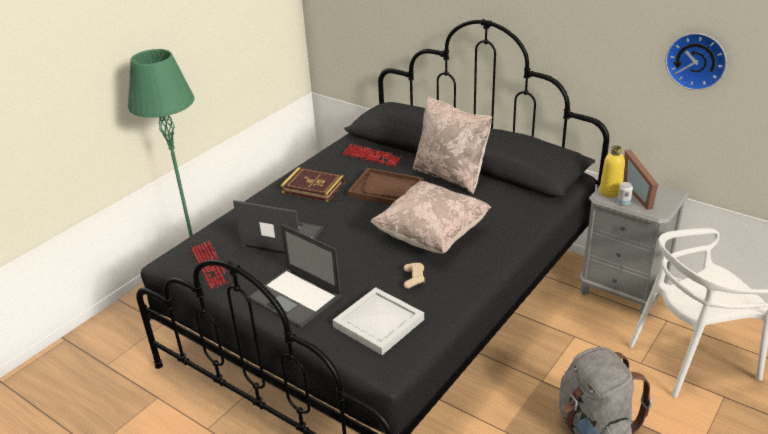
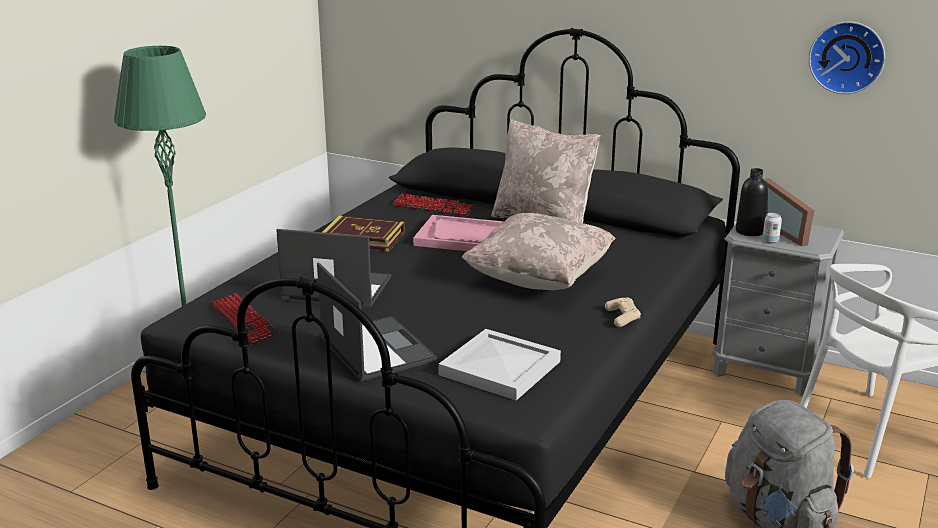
camera: 10 degrees left, 10 degrees down
(295, 298) = (376, 348): laptop -> laptop turned 150 degrees counterclockwise
(386, 189) = (463, 237): brown tray -> pink tray
(414, 279) = (531, 322): beige game controller -> beige game controller (622, 318)
(610, 192) = (749, 231): yellow bottle -> black bottle

